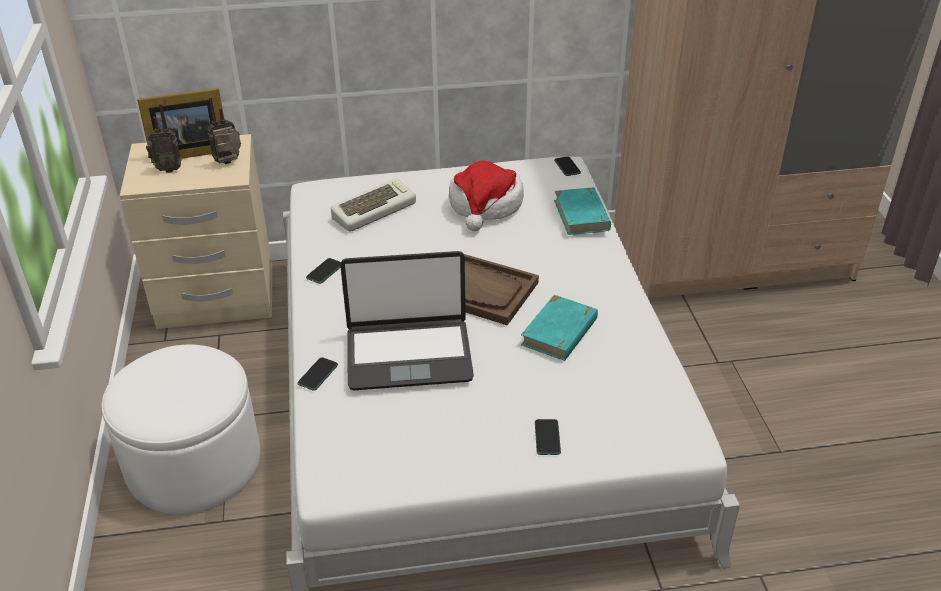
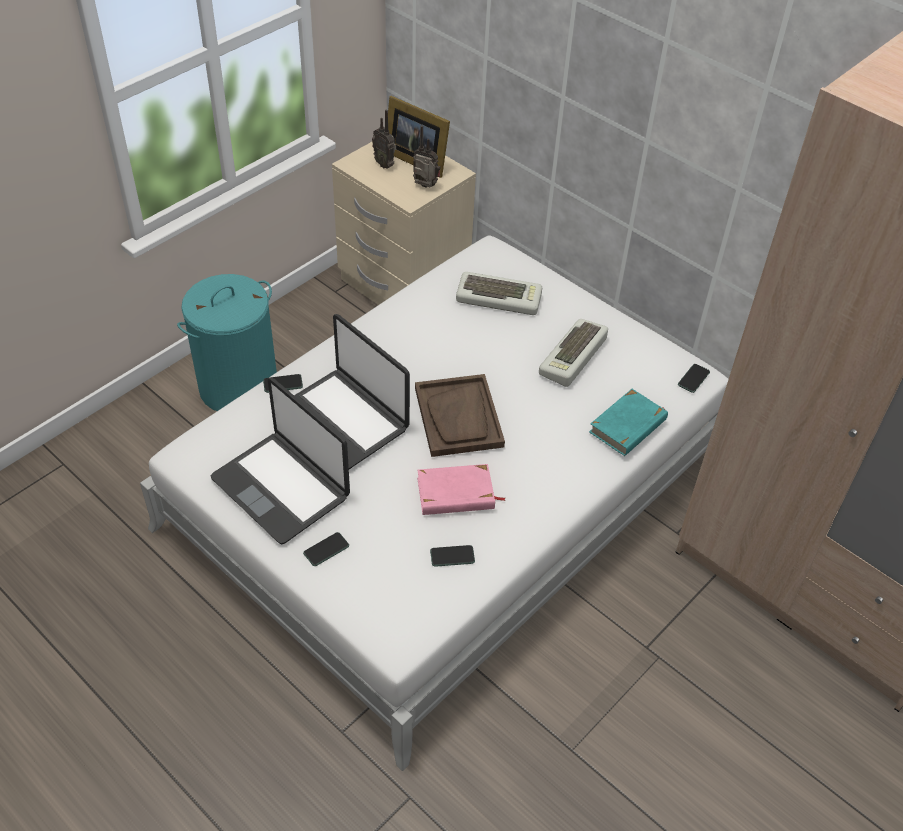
camera: 50 degrees right, 10 degrees up
(194, 463) = (239, 386): white ottoman -> turquoise laundry basket
(324, 271) = (397, 318): phone -> phone (452, 556)
(445, 433) = (282, 487): none -> laptop
(485, 205) = (574, 358): hat -> keyboard
(560, 332) = (456, 494): turquoise book -> pink book

